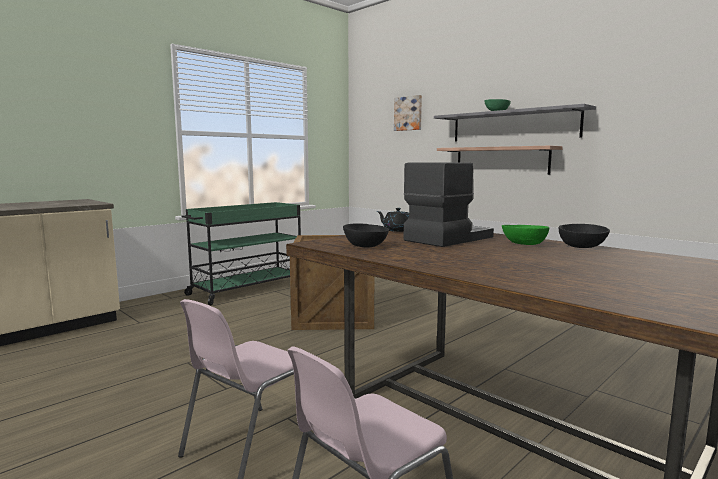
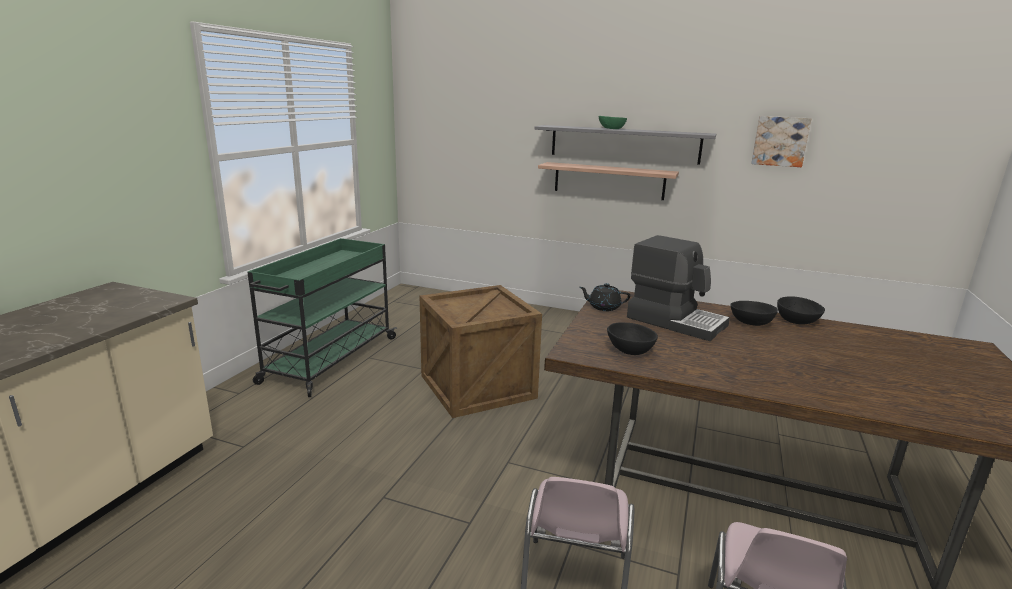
camera: 25 degrees left, 10 degrees up
(408, 113) = (487, 113): picture -> picture (780, 141)
(447, 239) = (676, 321): coffee machine -> coffee machine turned 105 degrees clockwise
(525, 244) = (752, 323): green bowl -> black bowl

